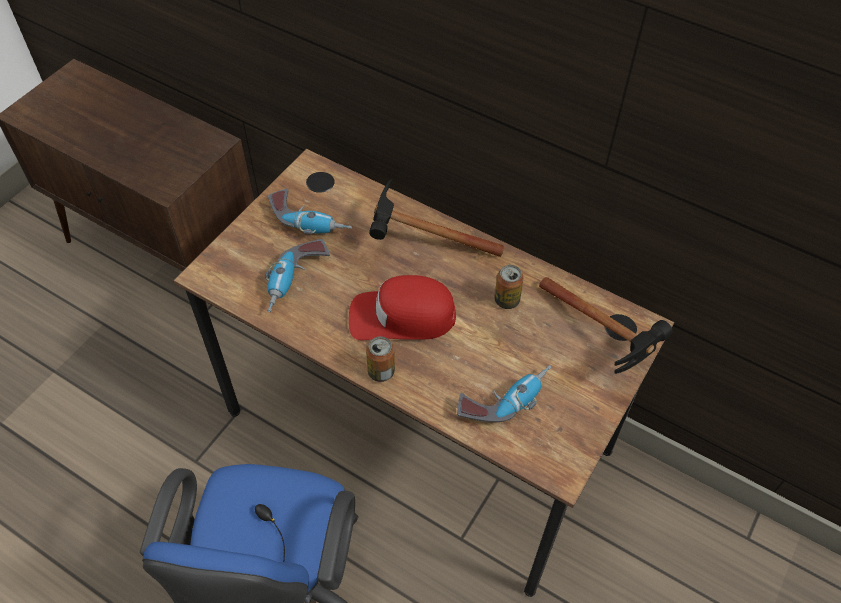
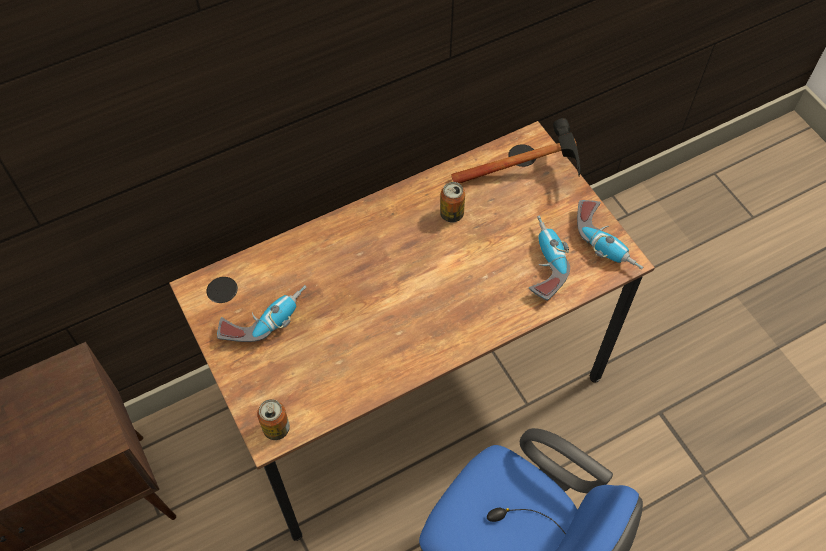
camera: 60 degrees left, 5 degrees up
(296, 282) = (330, 361): power drill -> power drill (607, 241)
(381, 371) = (467, 337): can -> can (276, 428)
(402, 316) = (421, 296): red cap -> none
(419, 242) = (349, 245): hammer -> none

